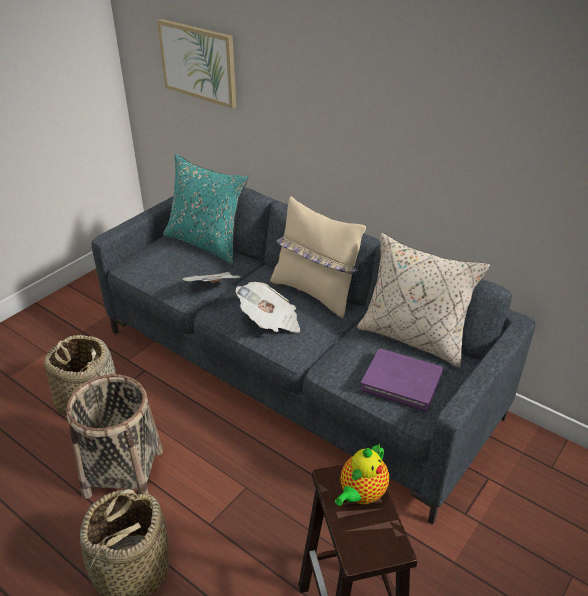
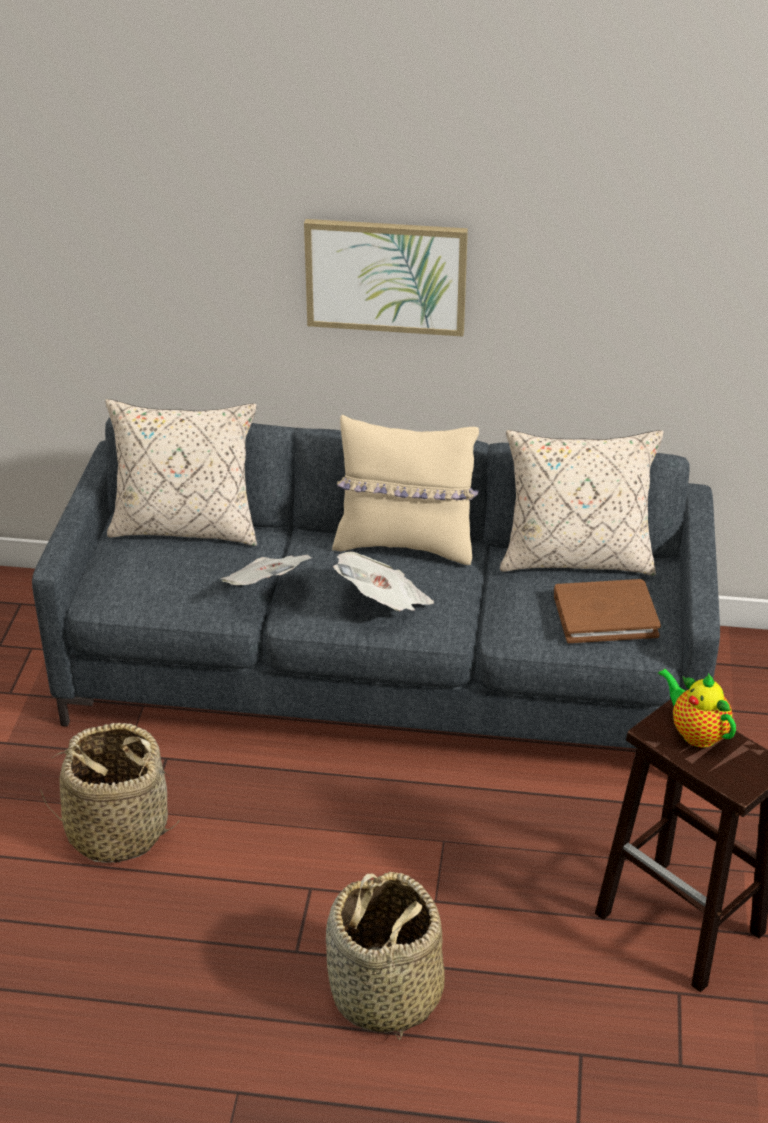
camera: 30 degrees left, 0 degrees up
(124, 473) = (267, 895): basket -> none
(198, 62) = (101, 245): picture -> picture (386, 276)
(206, 243) = (186, 527): turquoise pillow -> beige pillow
(361, 494) = (695, 733): teapot -> teapot turned 135 degrees clockwise
(401, 381) = (605, 615): purple book -> brown book

